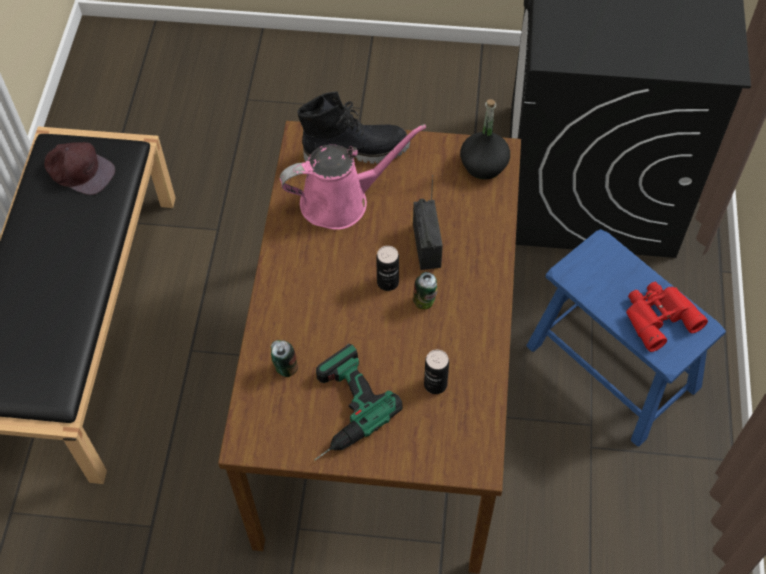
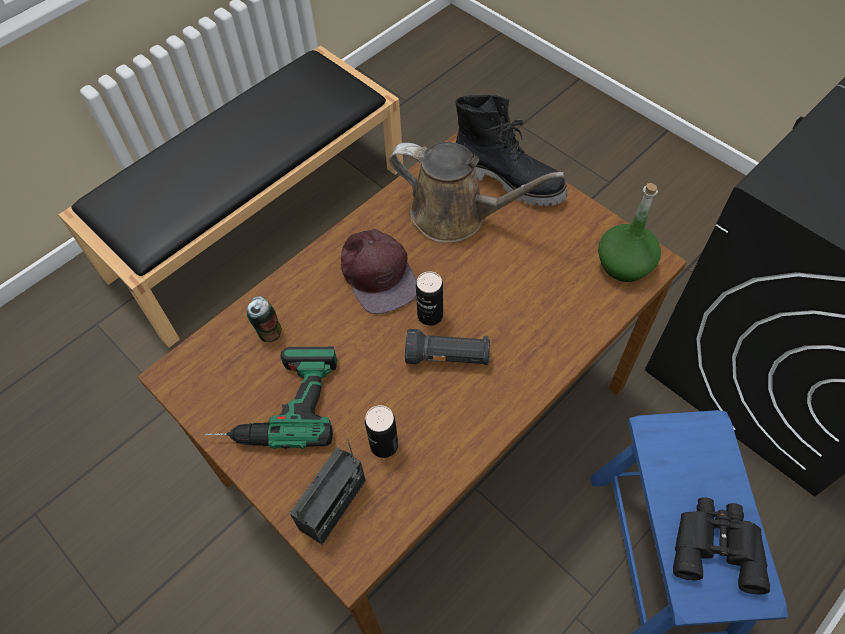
camera: 40 degrees right, 0 degrees up
(79, 170) = (313, 89): brown cap -> brown cap (378, 273)
(341, 201) = (456, 215): pink watering can -> brown watering can
(425, 301) = (448, 357): can -> black flashlight
(427, 246) = (498, 305): radio -> radio (333, 505)
(483, 165) = (624, 263): black bottle -> green bottle
(658, 316) = (716, 544): red binoculars -> black binoculars

